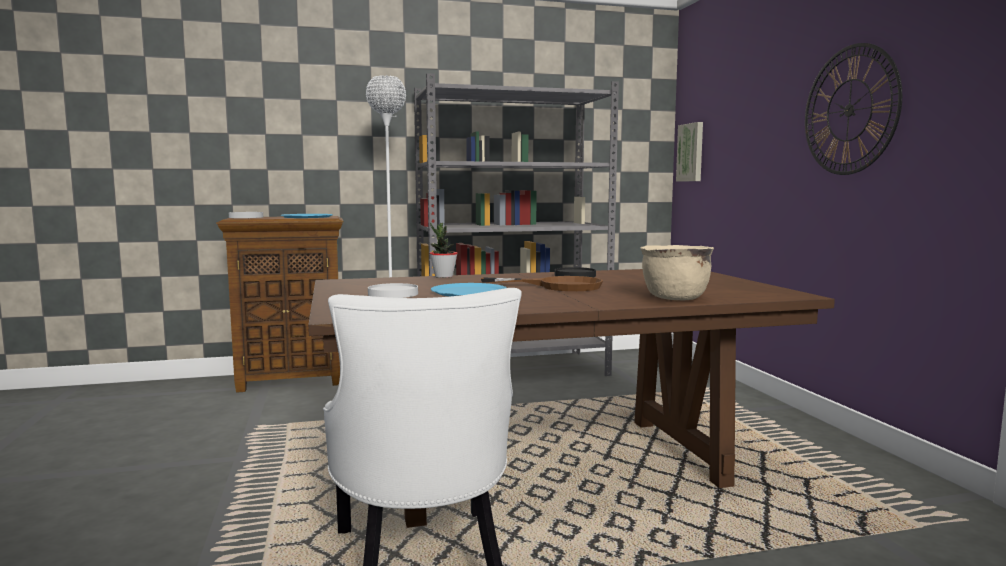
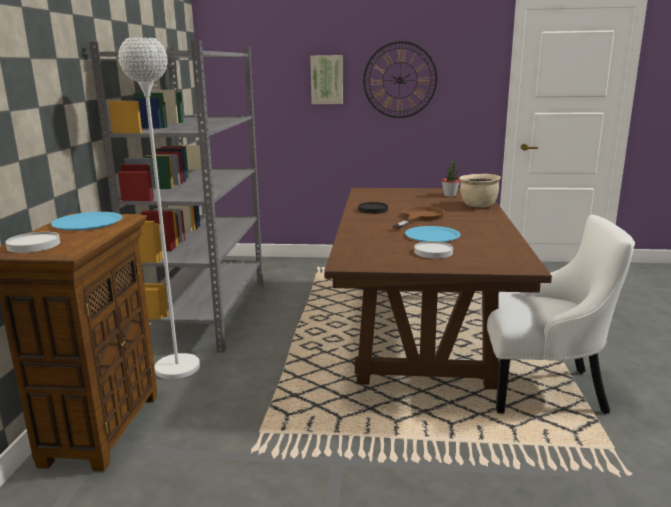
camera: 70 degrees left, 10 degrees up
(443, 276) = (346, 235): potted plant -> potted plant (450, 195)
(691, 152) = (230, 97): picture -> picture (327, 79)

